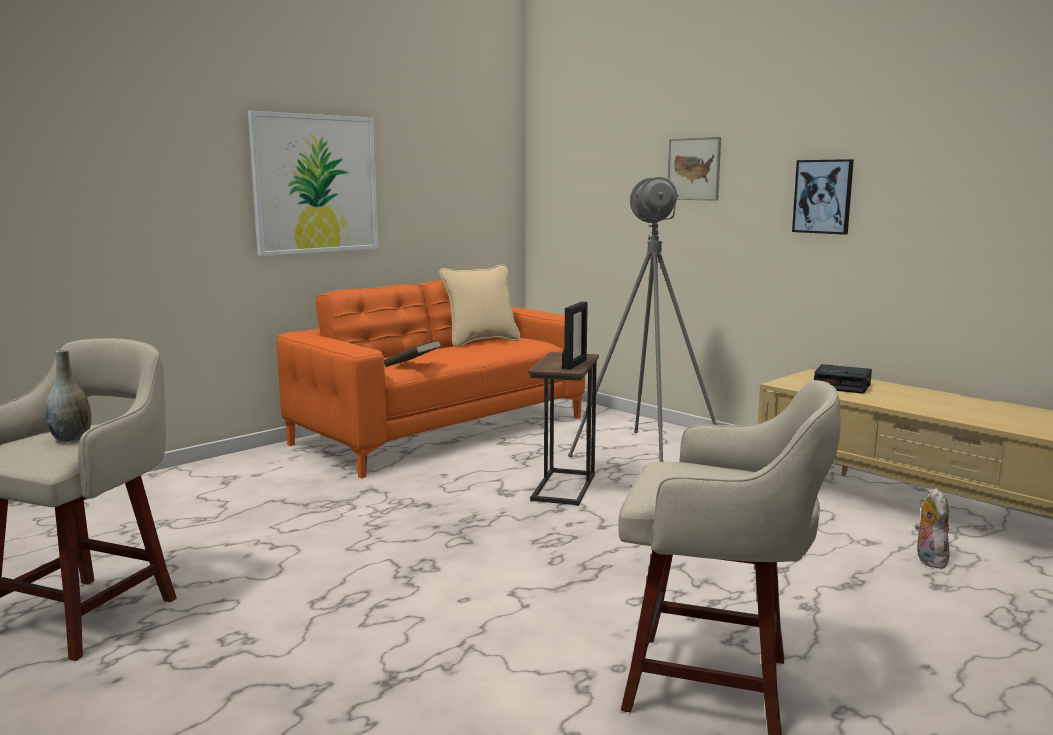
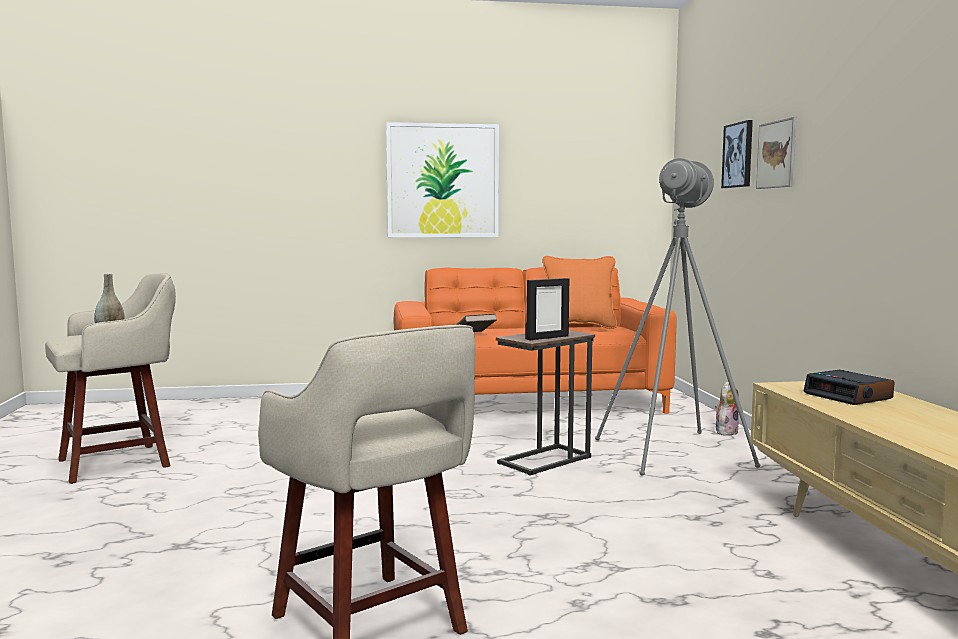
camera: 35 degrees right, 5 degrees down
(481, 341) = (578, 326): beige pillow -> orange pillow
(823, 196) = (873, 173): picture -> picture (738, 155)
(928, 559) = (809, 609): plush toy -> plush toy (725, 432)

